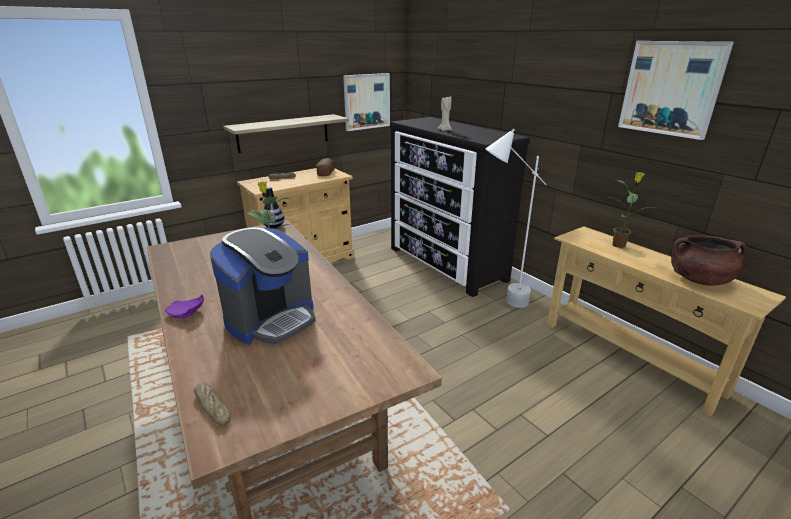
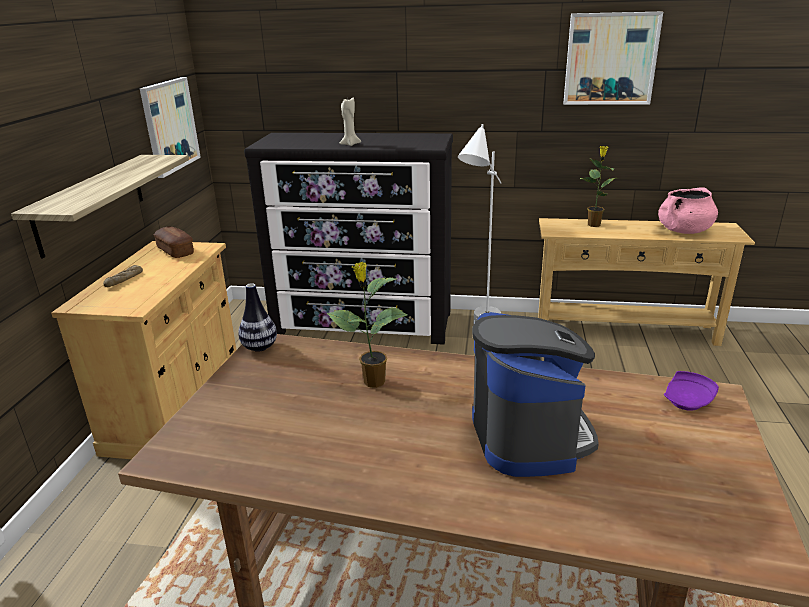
camera: 45 degrees left, 0 degrees up
(187, 313) = (429, 496): purple plate -> purple plate (688, 400)
(213, 407) = (692, 541): bread -> none
(699, 279) = (684, 231): brown cooking pot -> pink cooking pot

